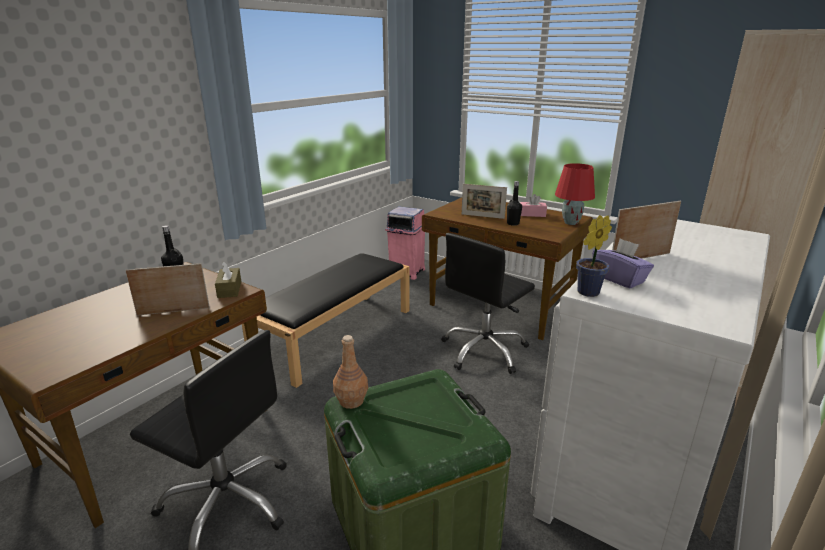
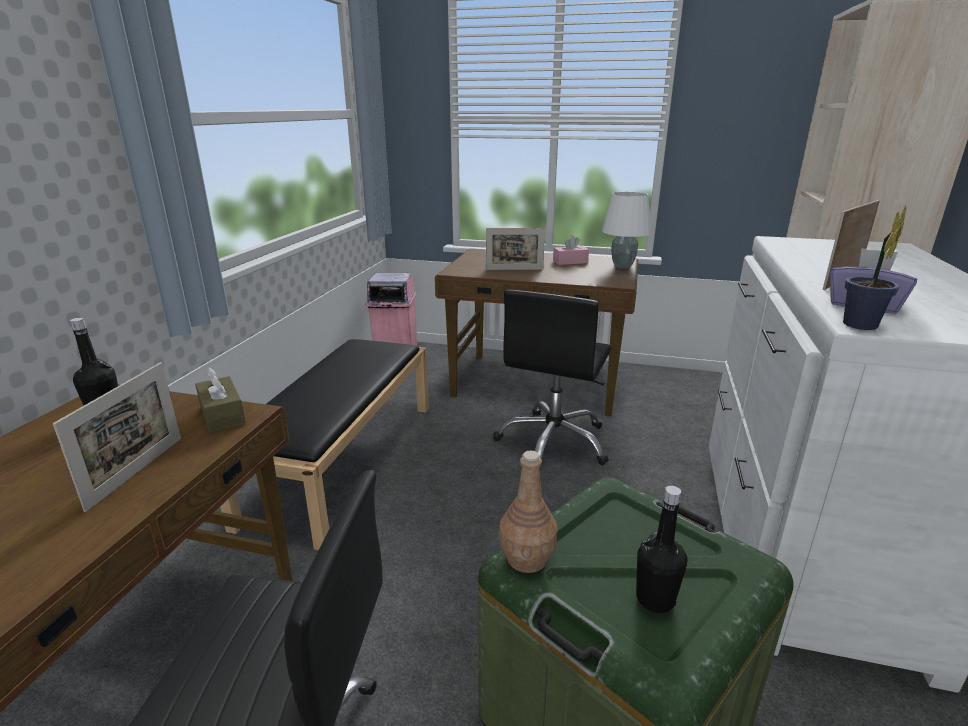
camera: 20 degrees left, 0 degrees up
(173, 311) = (137, 471): picture frame -> picture frame turned 135 degrees clockwise
(513, 223) = (559, 274): black bottle -> black bottle (655, 599)
(570, 223) = (622, 267): red table lamp -> white table lamp

